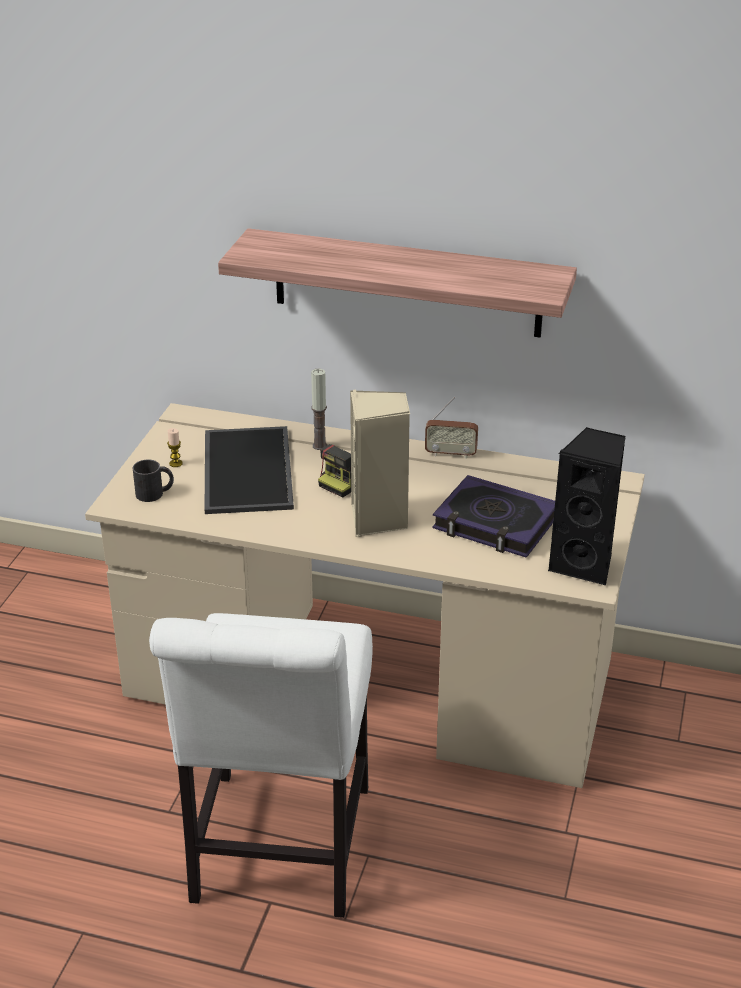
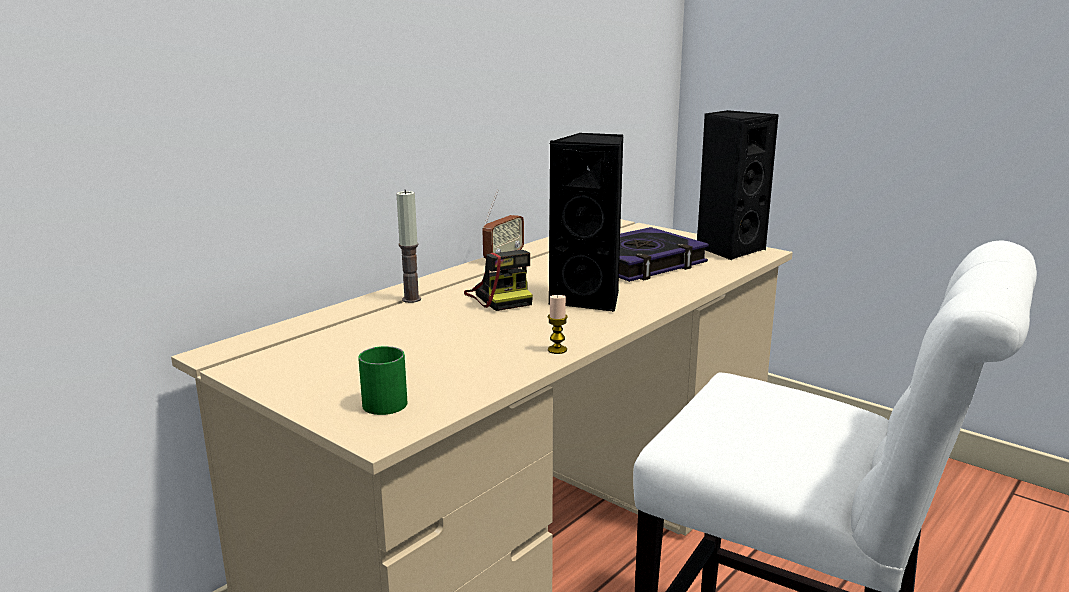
camera: 65 degrees left, 15 degrees down
(155, 493) = (388, 400): black mug -> green mug
(176, 463) = (332, 375): candle -> candle (557, 350)
(245, 469) = (407, 339): tray -> none
(379, 519) = (590, 299): beige speaker -> black speaker
(407, 283) = (430, 72): shelf -> none

